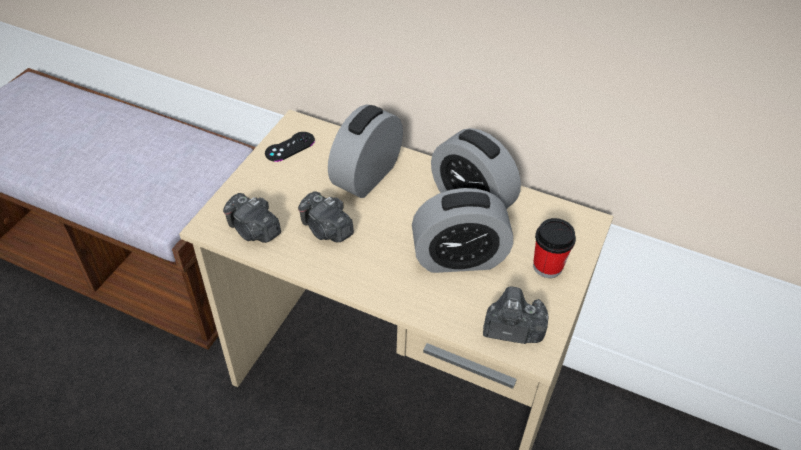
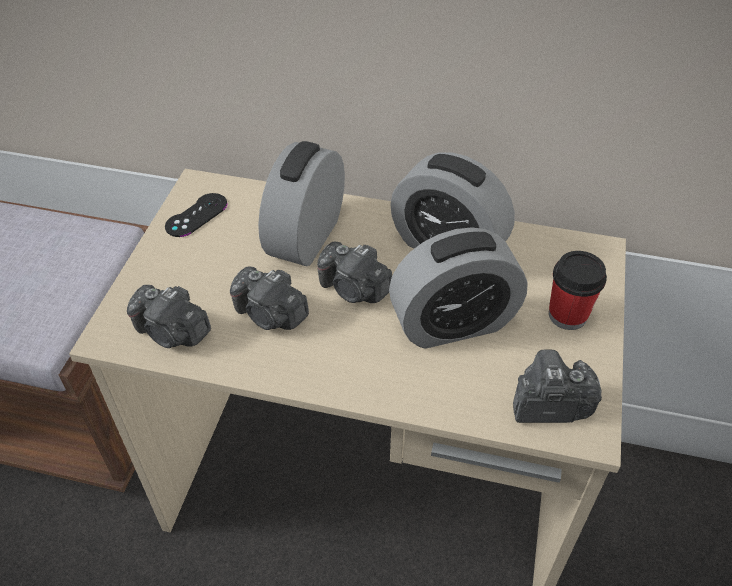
camera: 10 degrees left, 0 degrees up
(392, 221) = (354, 289): none -> camera

